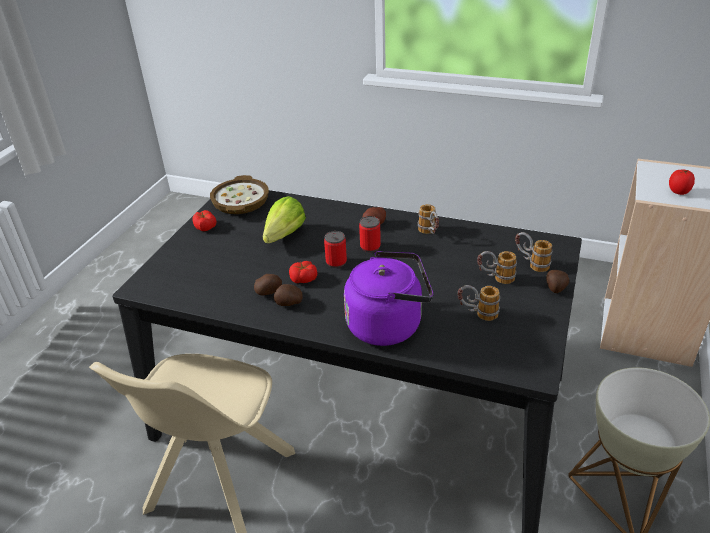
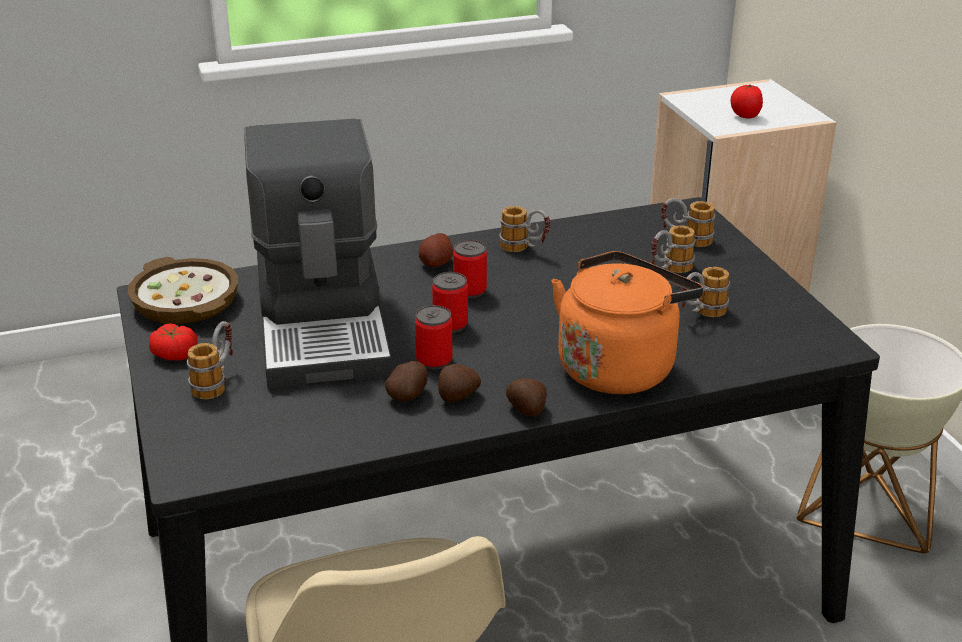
camera: 40 degrees left, 5 degrees down
(203, 248) = (216, 381): none -> mug
(281, 238) = (325, 325): lettuce -> coffee machine
(303, 279) = (434, 360): tomato -> can
(388, 325) = (619, 366): purple kettle -> orange kettle
(555, 288) = (744, 257): potato -> potato (527, 410)

